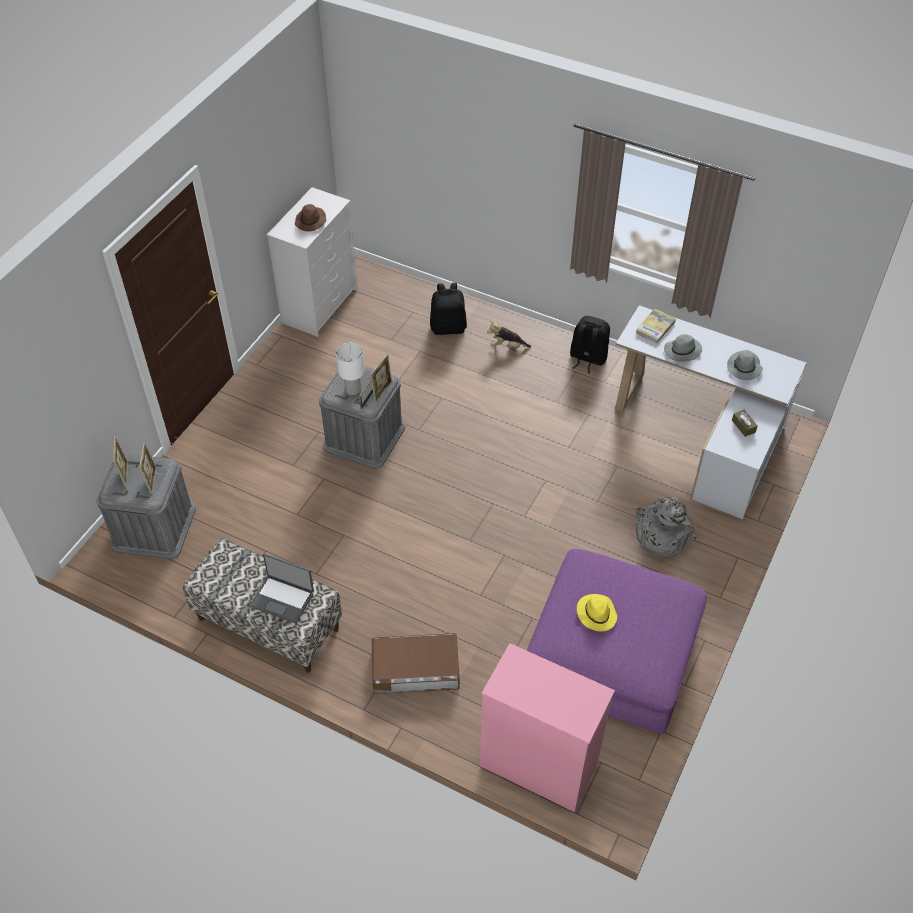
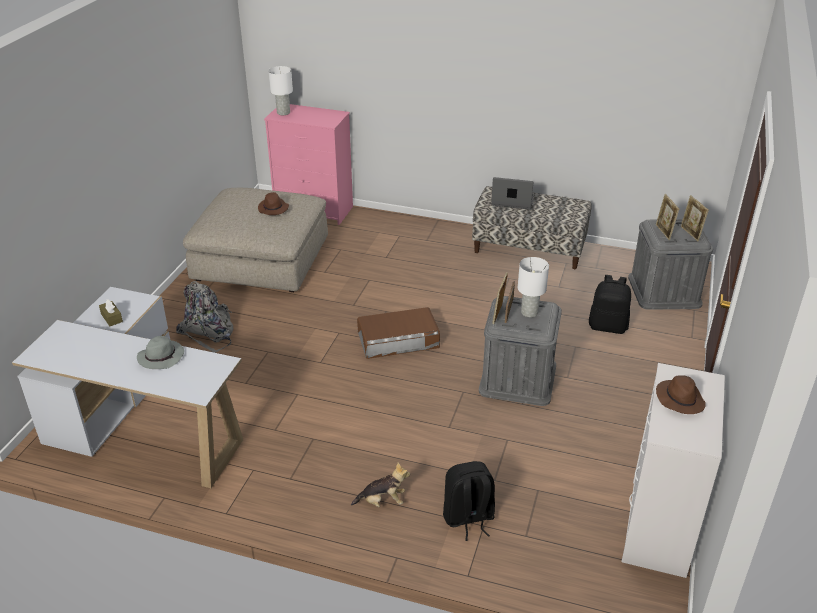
camera: 170 degrees right, 15 degrees down
(415, 668) = (408, 240): brown storage box -> brown storage box (398, 340)
(585, 703) = (283, 113): none -> white table lamp
(587, 358) = (274, 498): black backpack -> black backpack (608, 326)
(596, 613) = (273, 209): yellow hat -> brown hat
(612, 655) = (261, 259): purple ottoman -> beige ottoman
(655, 327) = (189, 380): book -> none
(744, 368) = (91, 347): grey hat -> none

